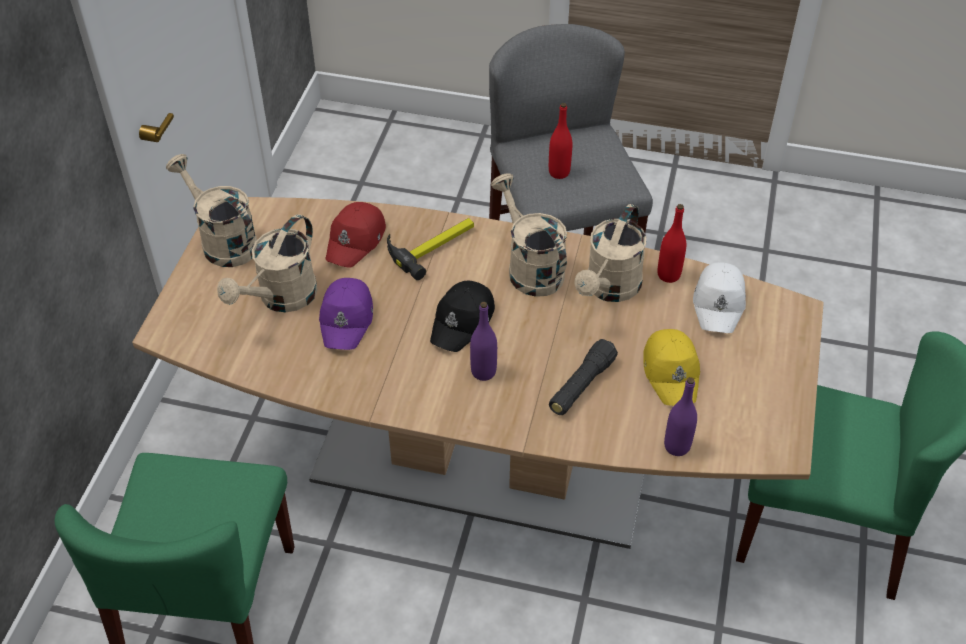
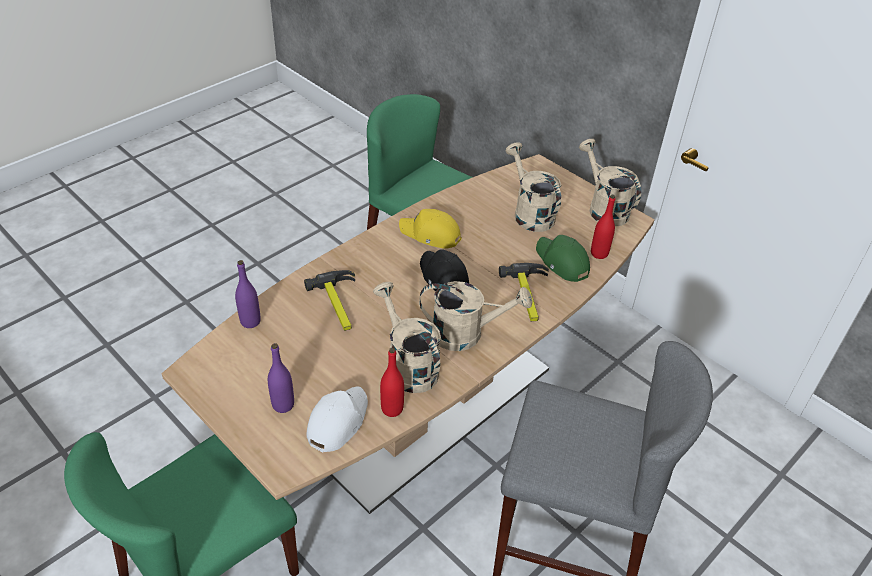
camera: 120 degrees right, 5 degrees down
(222, 241) = (604, 208): beige watering can -> beige watering can turned 105 degrees counterclockwise
(347, 319) = (489, 231): purple cap -> none
(356, 240) = (561, 262): red cap -> green cap
(483, 372) = (393, 268): purple bottle -> purple bottle (283, 405)
(559, 172) = (574, 422): red bottle -> red bottle (599, 253)
(581, 385) = (339, 304): black flashlight -> hammer
(672, 372) = (305, 354): yellow cap -> yellow cap (430, 234)
(719, 303) = (337, 422): white cap -> white cap turned 75 degrees clockwise

